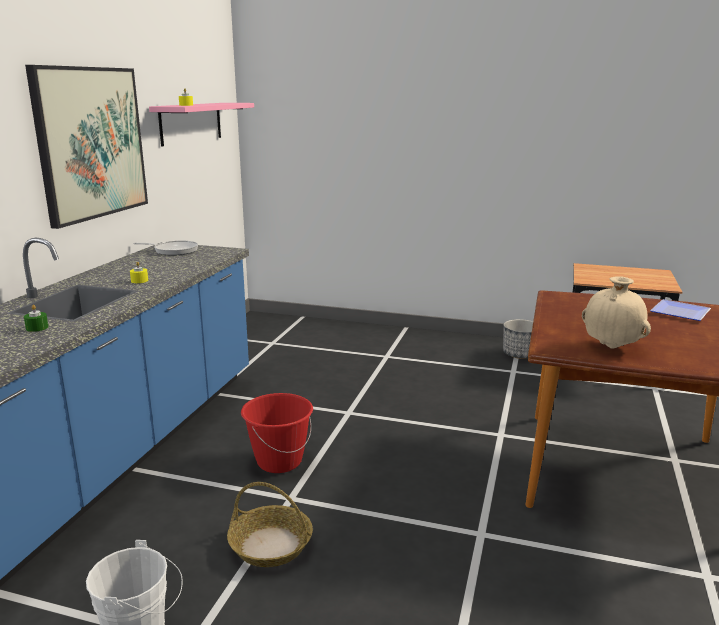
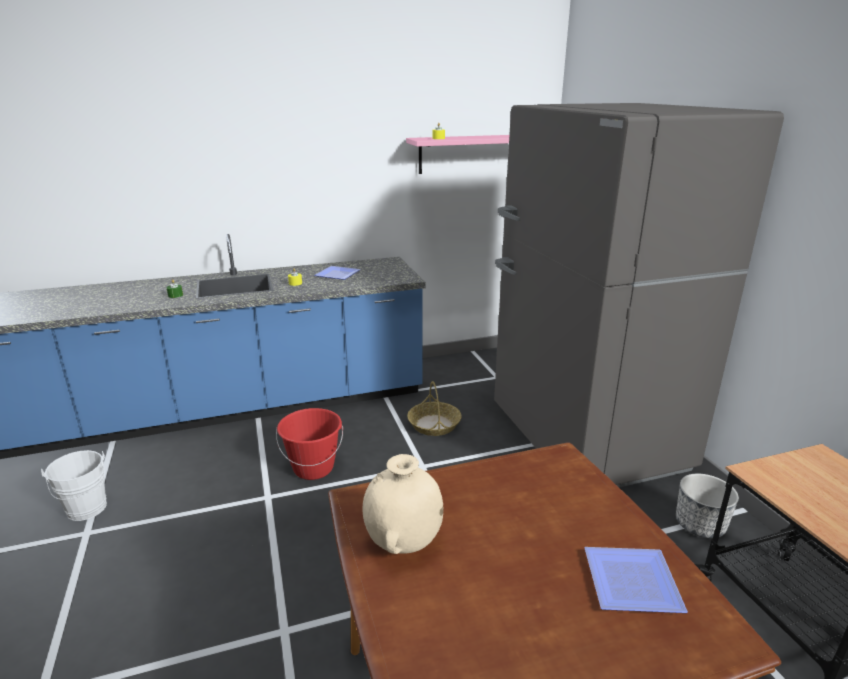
camera: 55 degrees right, 5 degrees up
(91, 143) = (326, 167): picture -> none
(154, 265) = (337, 274): none -> plate
(173, 251) = (381, 266): frying pan -> none
(271, 545) = (202, 516): basket -> basket (434, 425)
(398, 347) = (585, 438): none -> grey fridge

